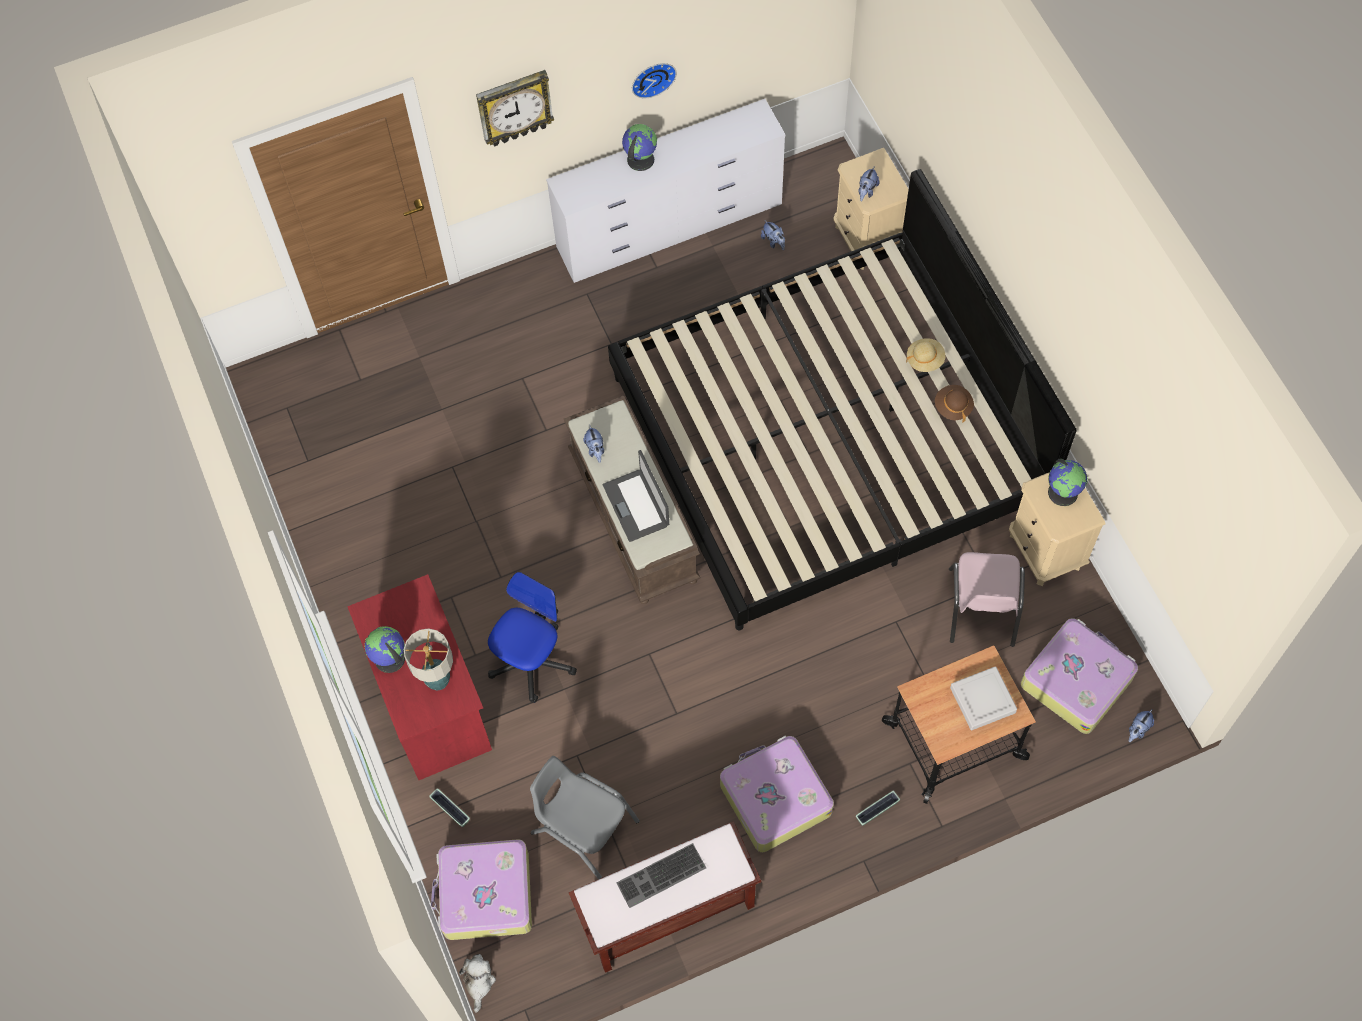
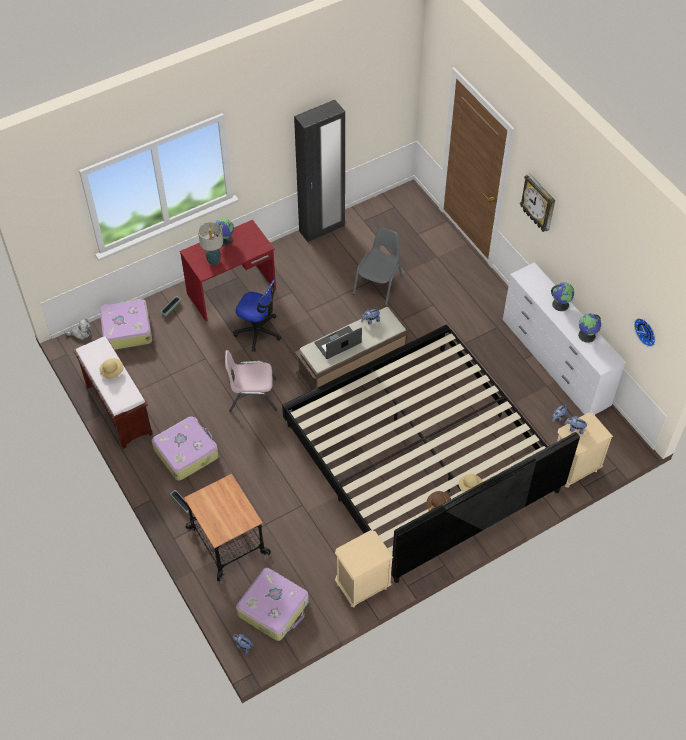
camera: 80 degrees right, 10 degrees down
(311, 532) = (322, 229): none -> black wardrobe
(584, 827) = (165, 366): grey chair -> grey chair (378, 284)
(652, 77) = (590, 273): wall clock -> wall clock (646, 331)
(661, 877) = (112, 372): keyboard -> beige hat
(982, 607) = (317, 551): pink chair -> pink chair (252, 395)
(982, 700) = (225, 518): grey tray -> none
(1063, 492) = (370, 553): globe -> globe (587, 336)

